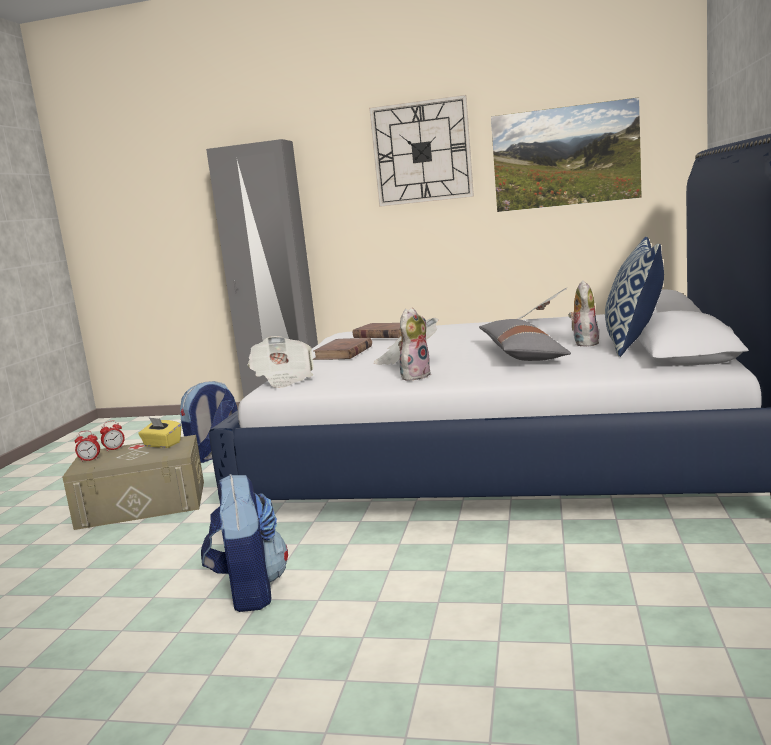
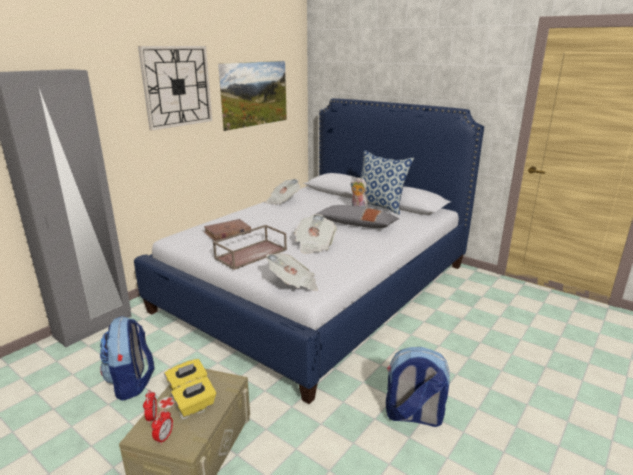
camera: 65 degrees left, 10 degrees up
(135, 455) = (195, 406): none -> yellow tissue box
(343, 353) = (251, 253): brown book -> brown tray
(415, 376) = (359, 253): plush toy -> none

